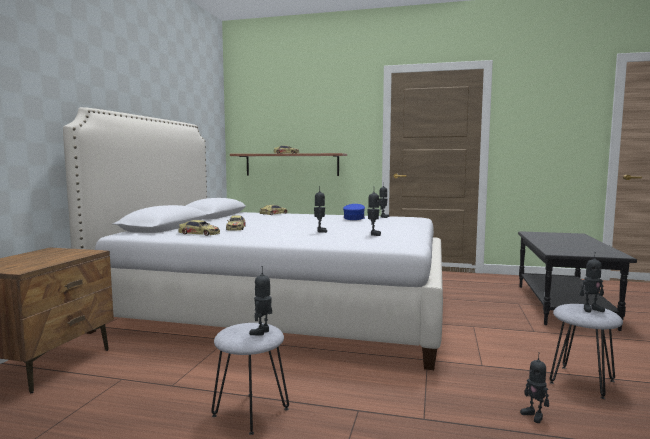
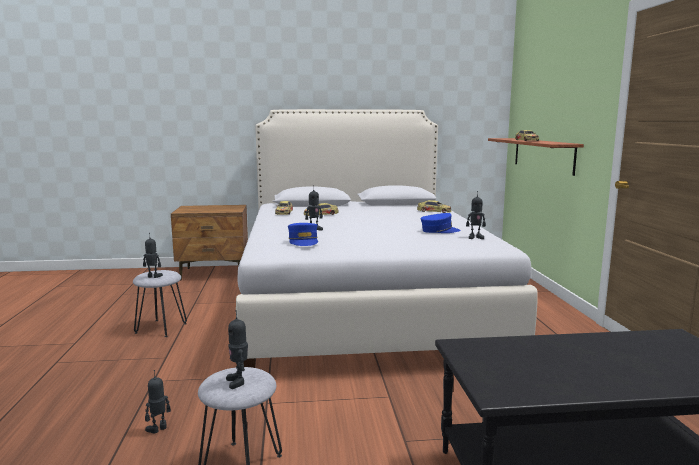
camera: 70 degrees right, 5 degrees up
(374, 234) = (303, 241): toy robot -> blue cap

